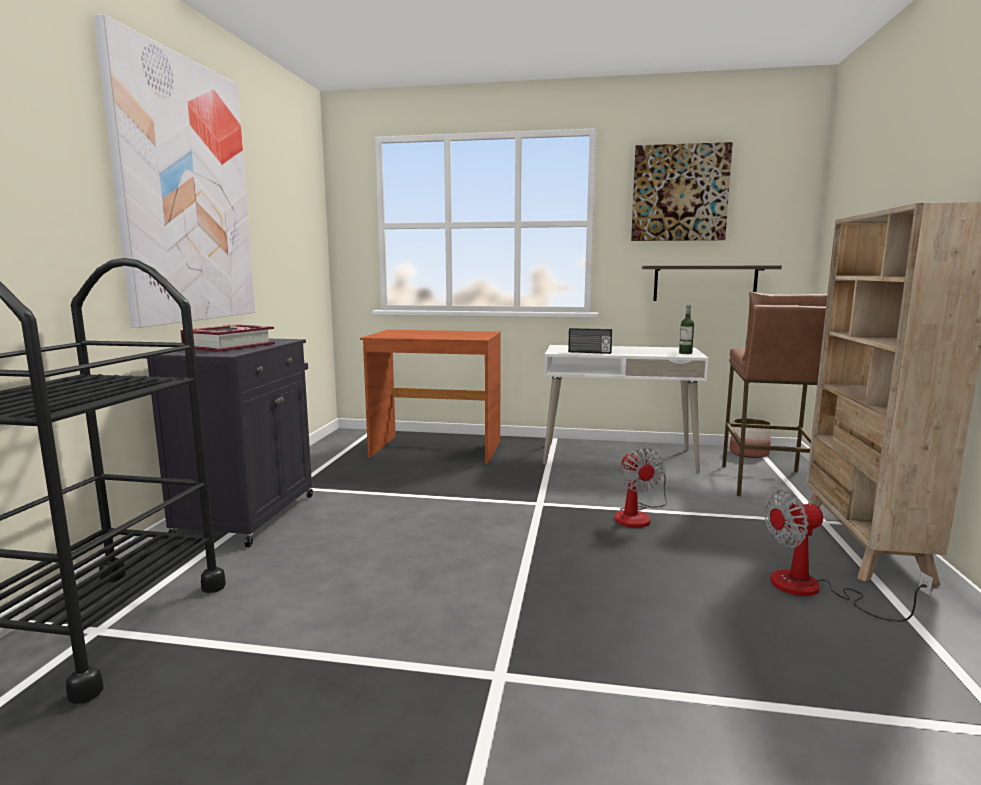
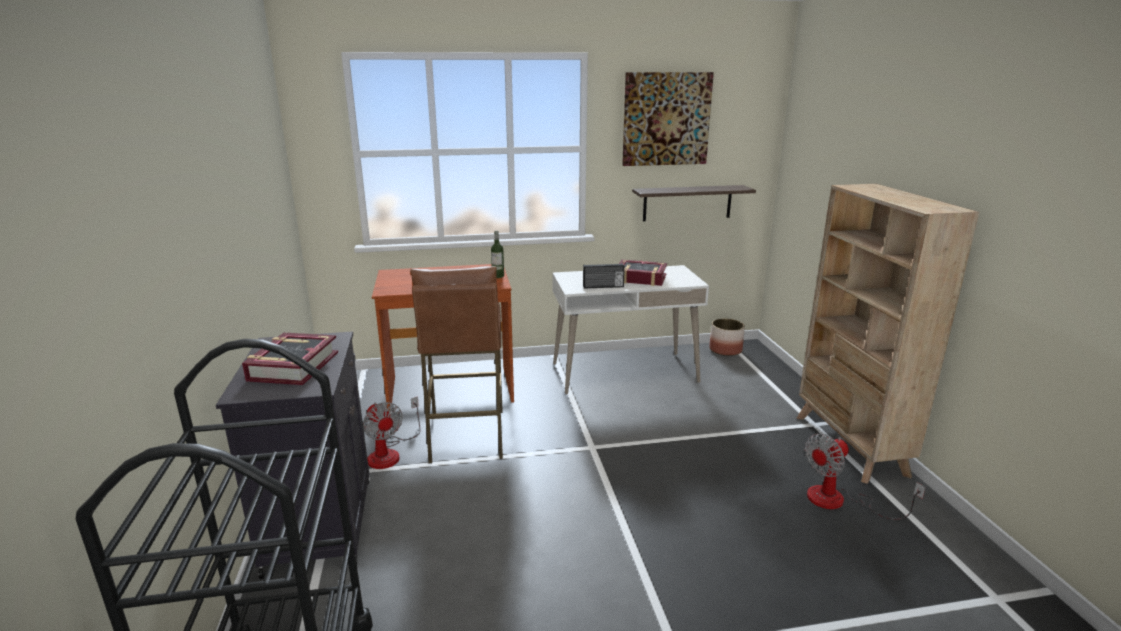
camera: 20 degrees left, 10 degrees up
(185, 192) = (205, 194): picture -> none
(636, 351) = (640, 278): none -> book
(638, 515) = (680, 446): fan -> fan (390, 453)
(685, 353) = (684, 278): bottle -> bottle (498, 276)
(767, 482) = (755, 385): brown stool -> brown stool (466, 435)

